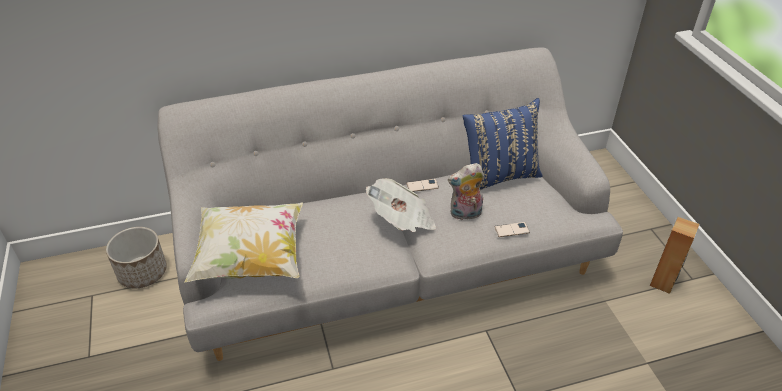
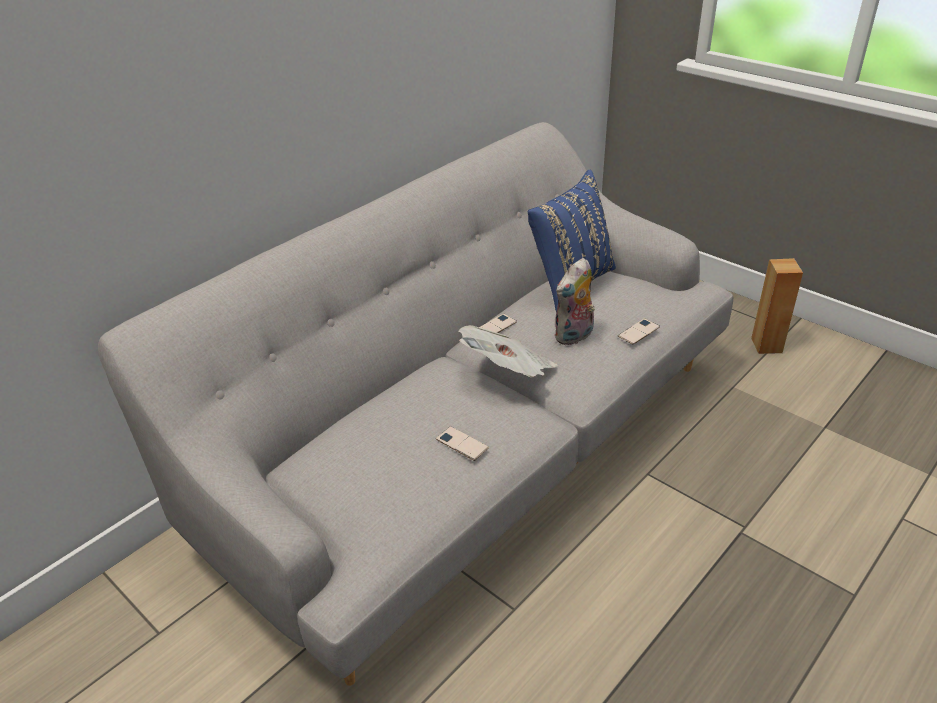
camera: 30 degrees left, 5 degrees down
(142, 272) = (128, 628): planter -> none
(251, 259) = (357, 501): pillow -> none
(332, 252) = (462, 444): none -> phone

